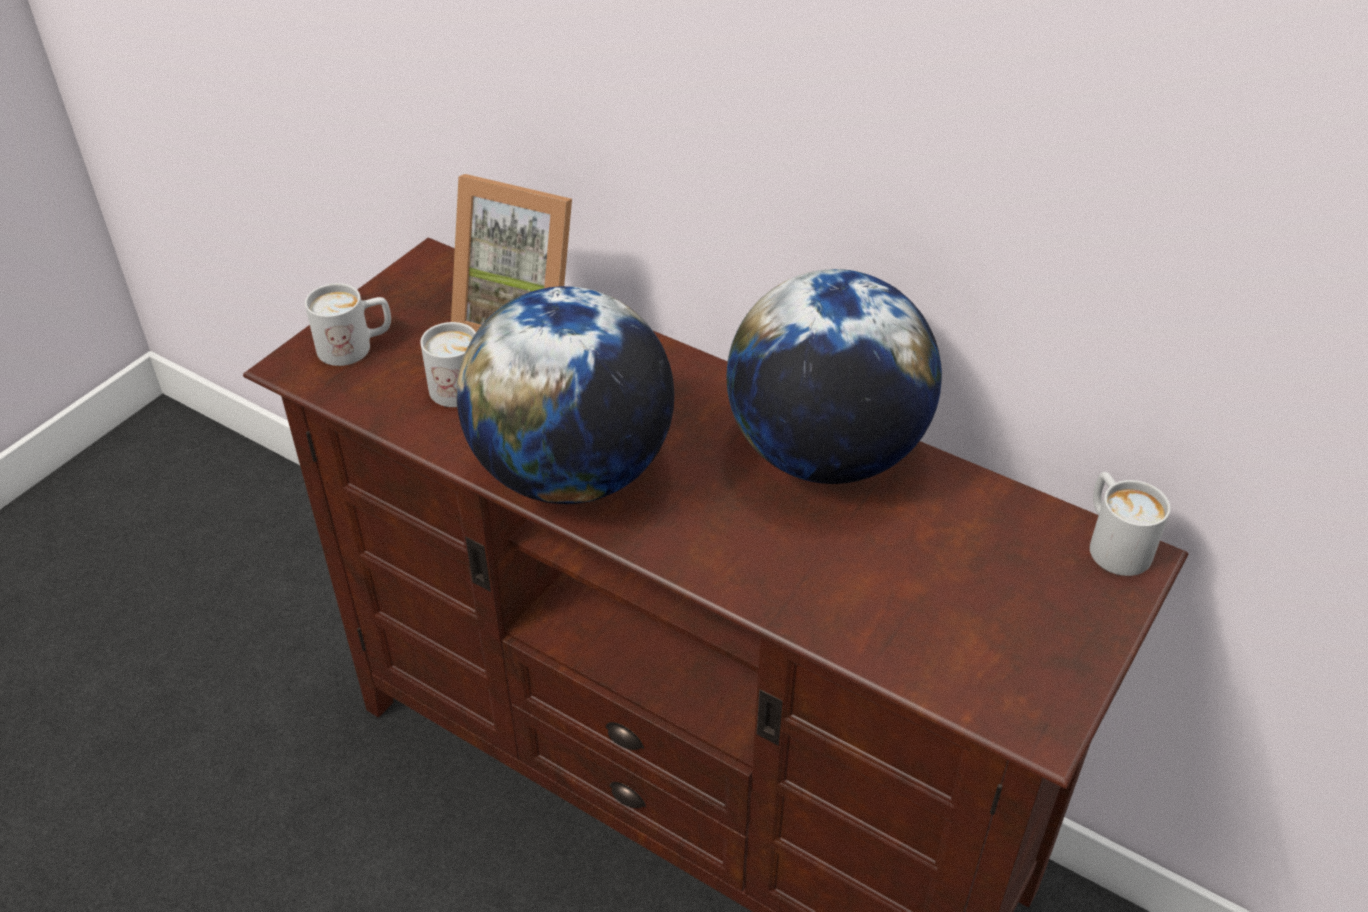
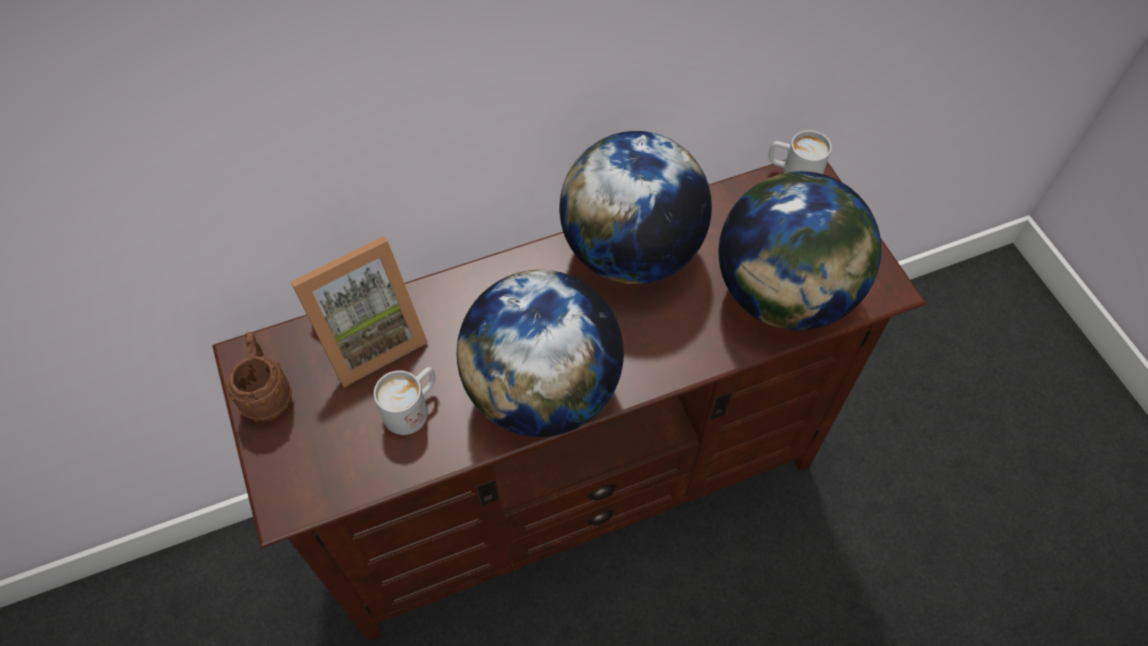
camera: 55 degrees left, 15 degrees up
(356, 347) = (302, 455): white mug -> none
(403, 293) = (268, 394): none -> brown mug
(912, 620) = (783, 294): none -> globe

